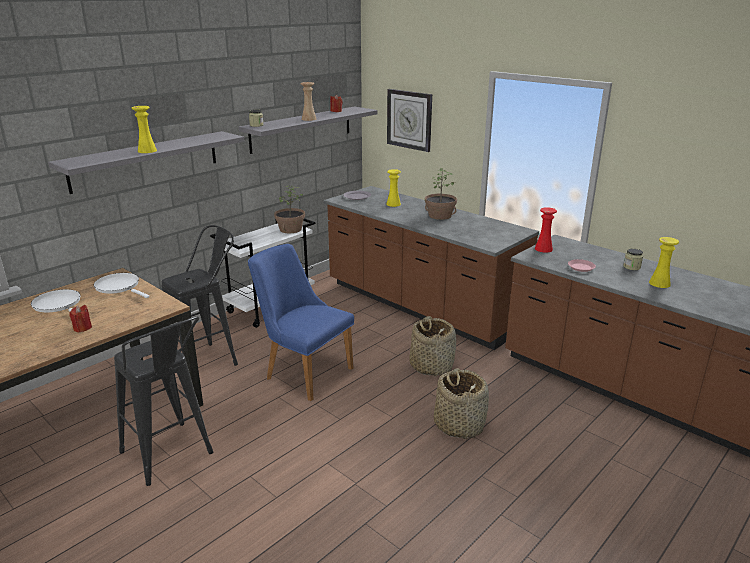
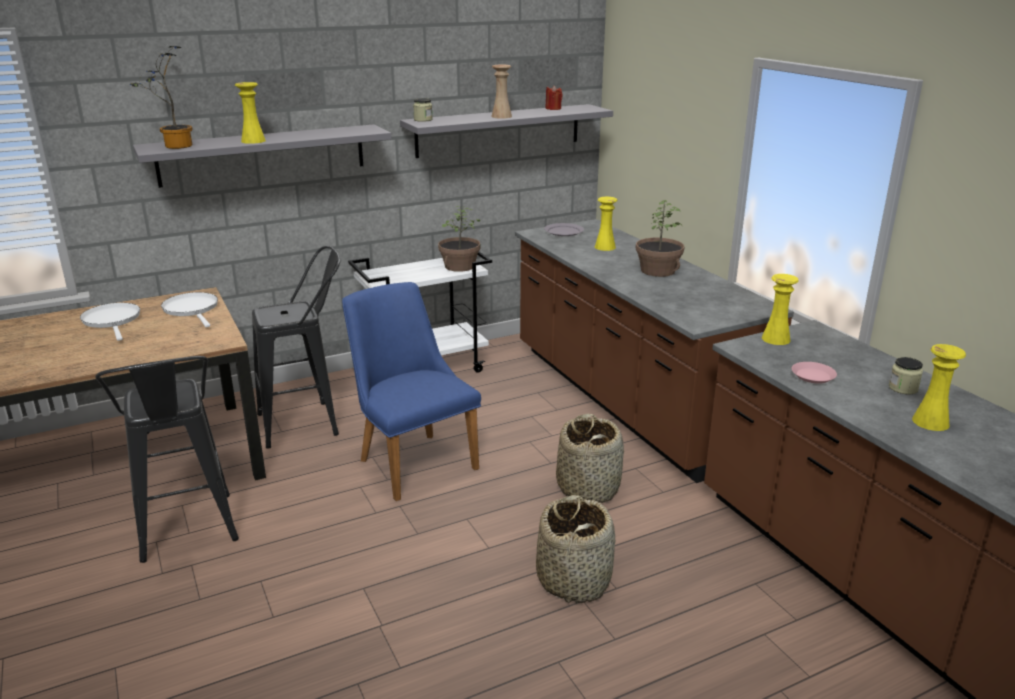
camera: 20 degrees right, 0 degrees up
(82, 328) = (112, 351): red candle -> none
(87, 160) = (174, 146): none -> potted plant
(409, 119) = (653, 127): wall clock -> none
(543, 249) = (776, 339): red vase -> yellow vase

